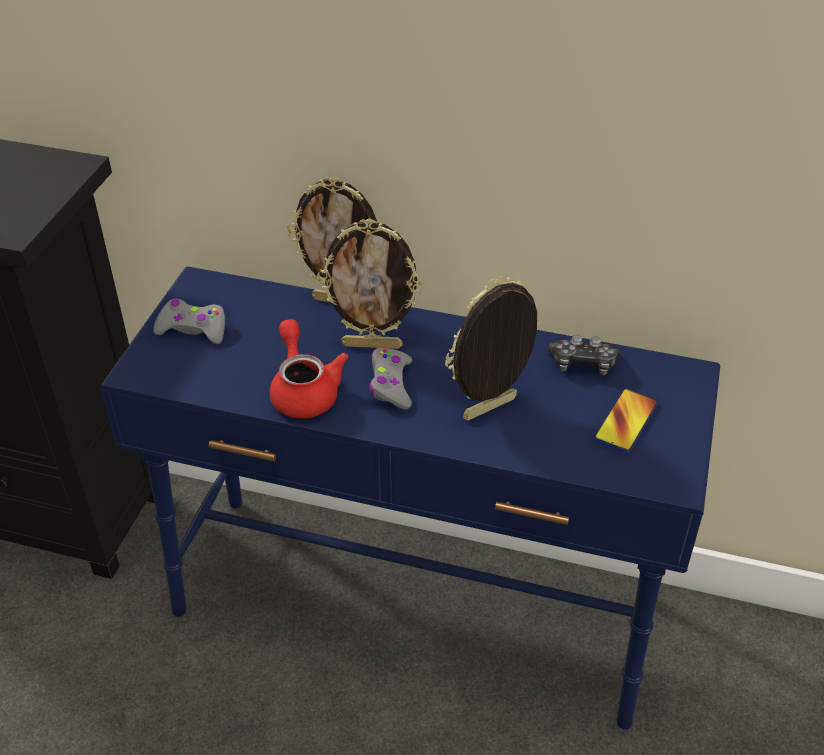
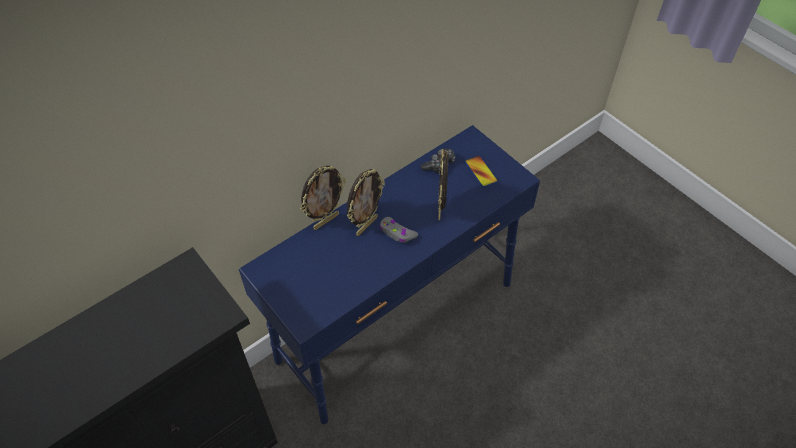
camera: 55 degrees left, 10 degrees up
(193, 329) = (293, 287): grey game controller -> none
(304, 390) = (374, 265): red teapot -> none

